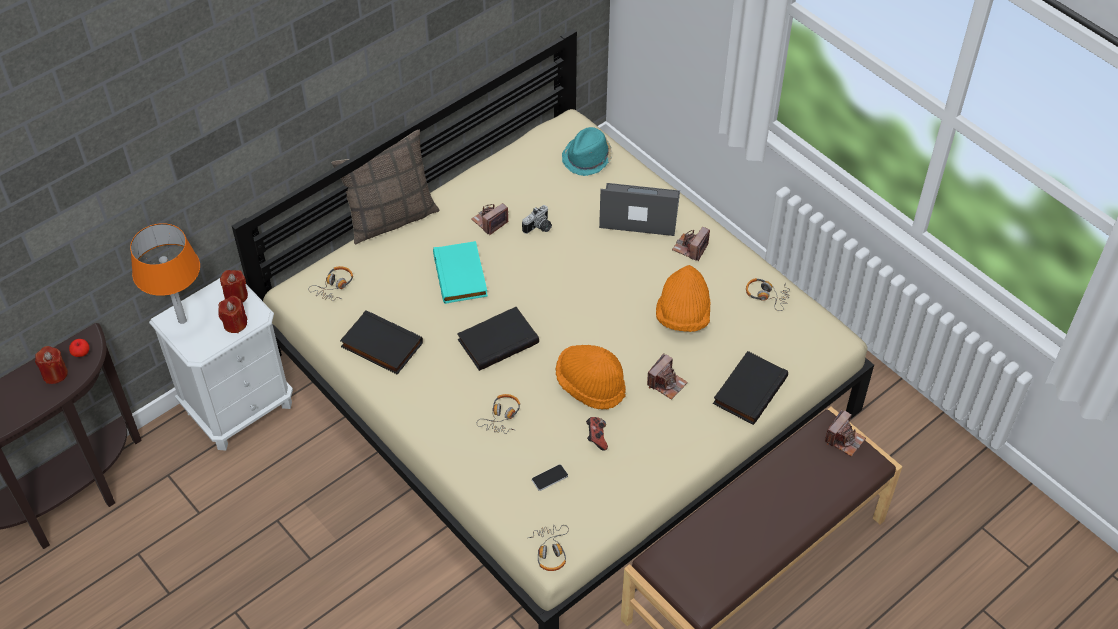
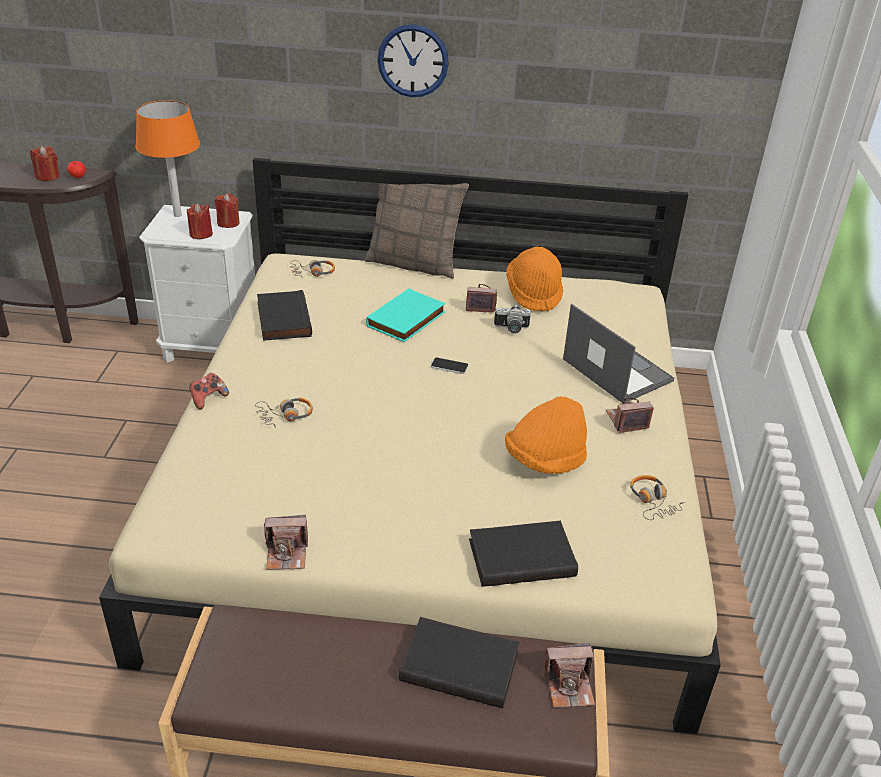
camera: 45 degrees right, 15 degrees down
(347, 64) = (413, 61): none -> wall clock
(497, 340) = (365, 370): black book -> black book (461, 664)
(549, 478) = (247, 480): phone -> phone (449, 366)
(550, 551) = (158, 529): headphones -> none
(587, 158) = (621, 315): turquoise hat -> none
(590, 385) = (386, 447): orange hat -> orange hat (534, 294)
(596, 438) = (330, 484): game controller -> game controller (208, 399)
(666, 383) = (452, 494): camera -> camera (287, 553)

